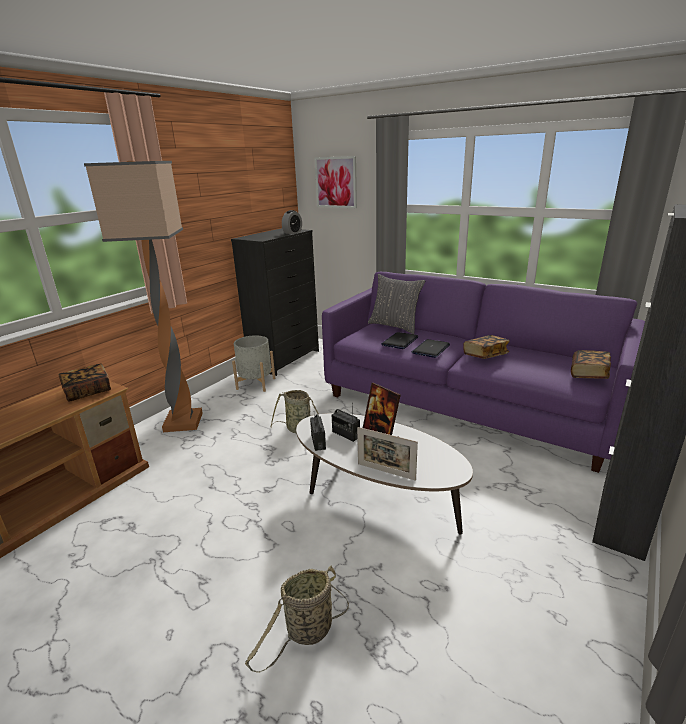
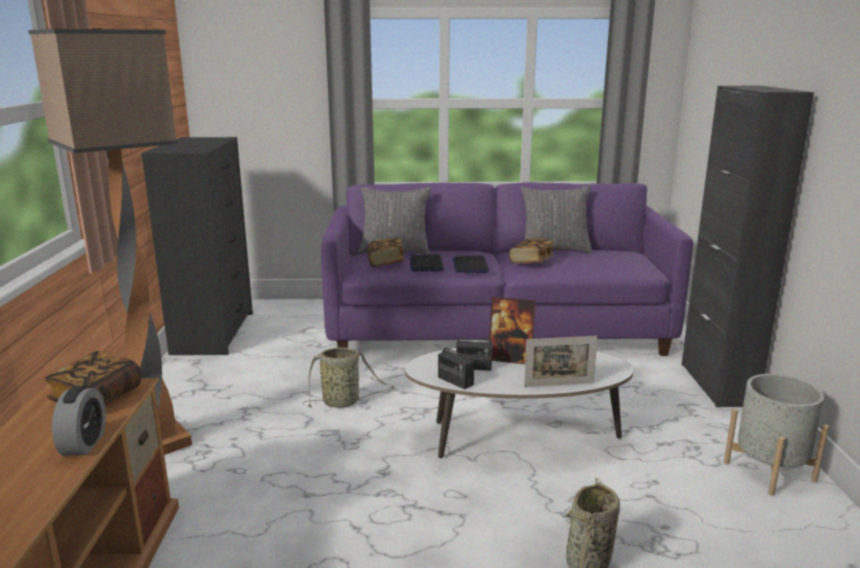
camera: 35 degrees left, 5 degrees down
(256, 383) = (209, 370): grey planter -> grey planter (769, 471)
(292, 232) = (218, 141): alarm clock -> alarm clock (84, 444)
(336, 182) = (255, 71): picture -> none
(522, 348) = (554, 250): none -> grey pillow
(588, 374) = (635, 260): book -> book (386, 262)

